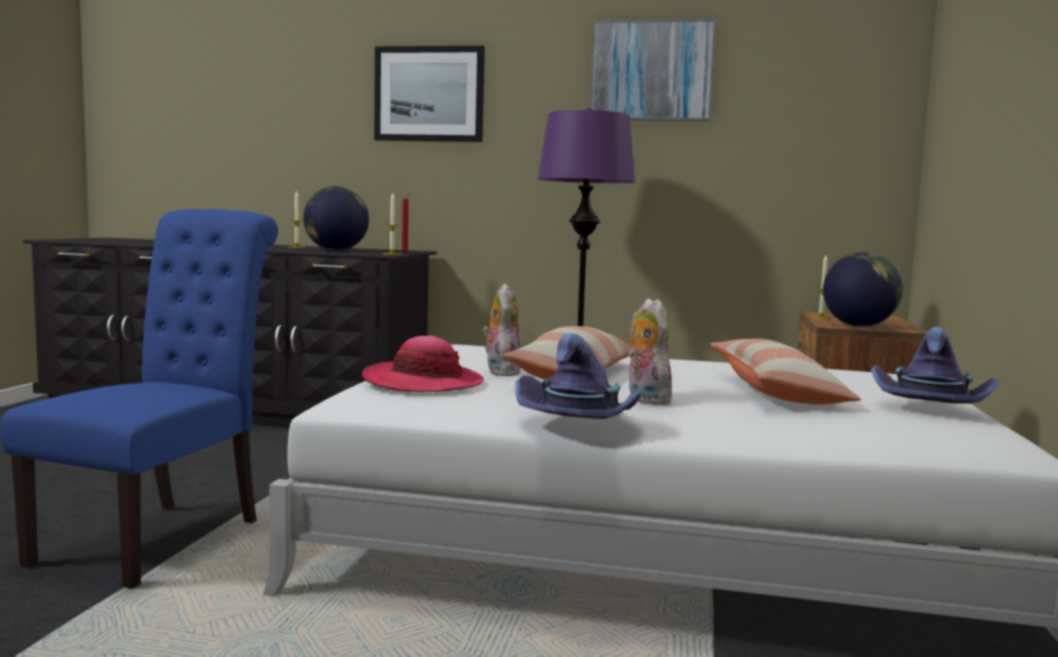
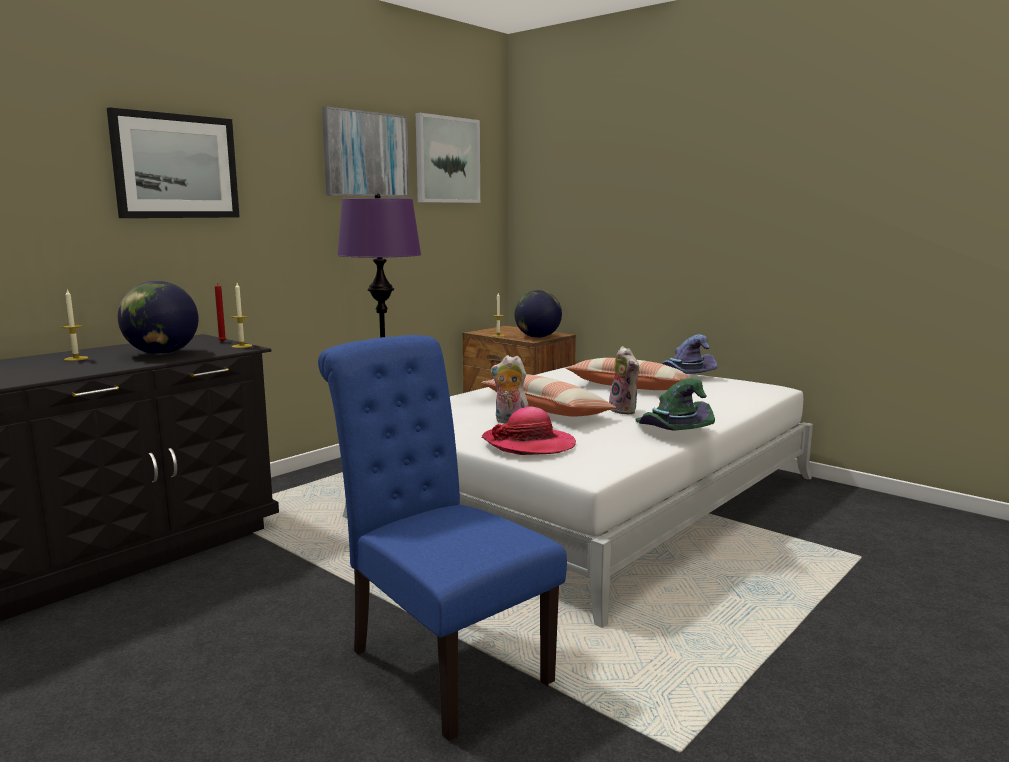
camera: 60 degrees left, 5 degrees up
(579, 423) = (672, 432): purple hat -> green hat
(644, 399) = (625, 410): plush toy -> plush toy turned 120 degrees counterclockwise
(792, 71) = (447, 160): none -> picture

